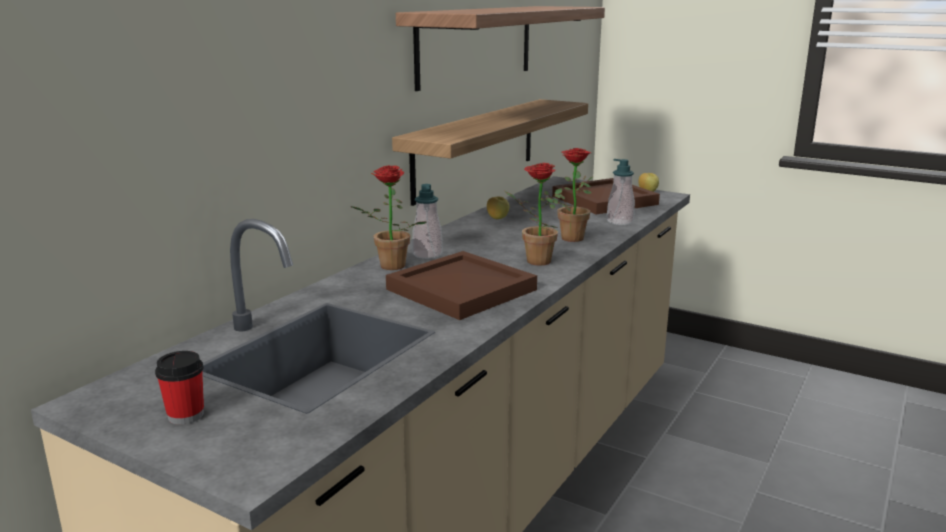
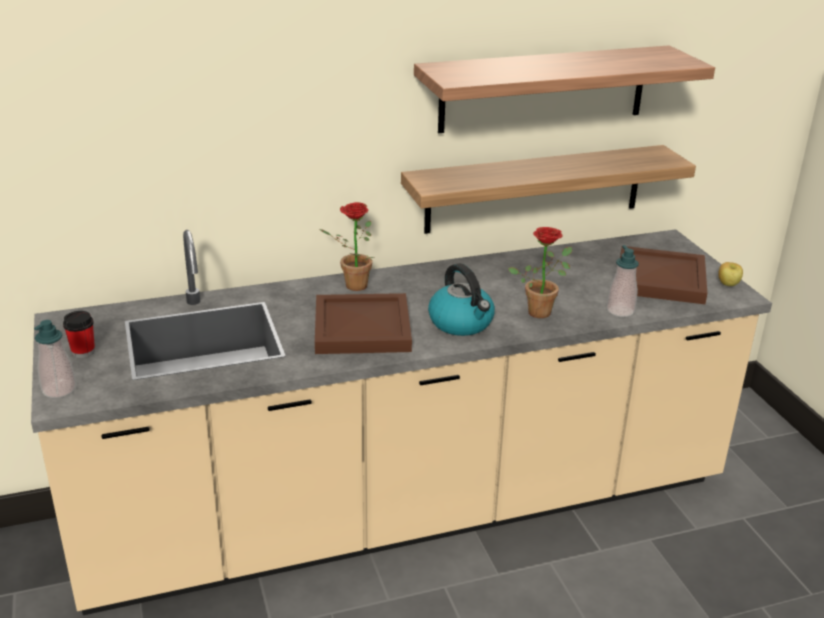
camera: 40 degrees right, 10 degrees up
(427, 254) = (398, 284): soap dispenser -> soap dispenser (59, 389)
(498, 218) = (519, 266): apple -> none
(533, 261) = (462, 323): potted plant -> kettle

